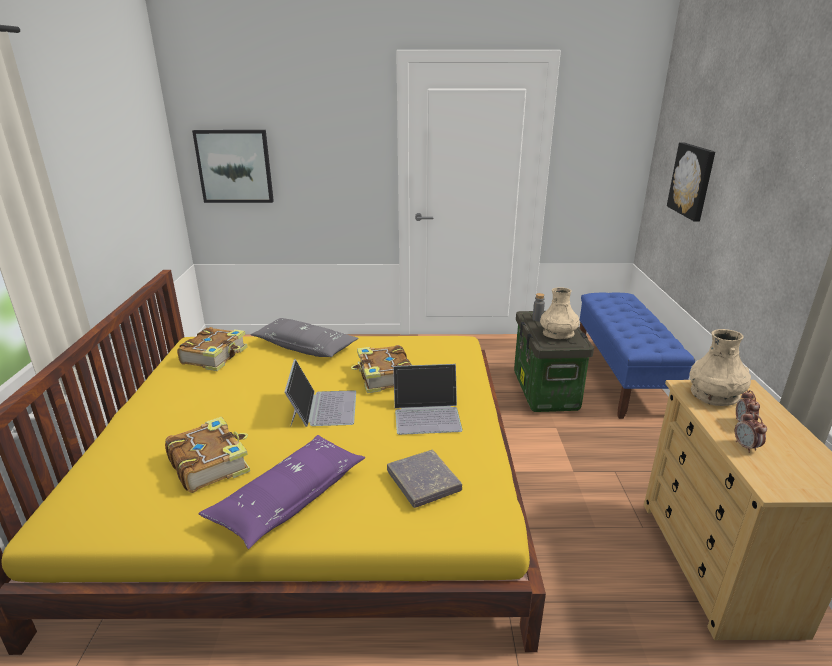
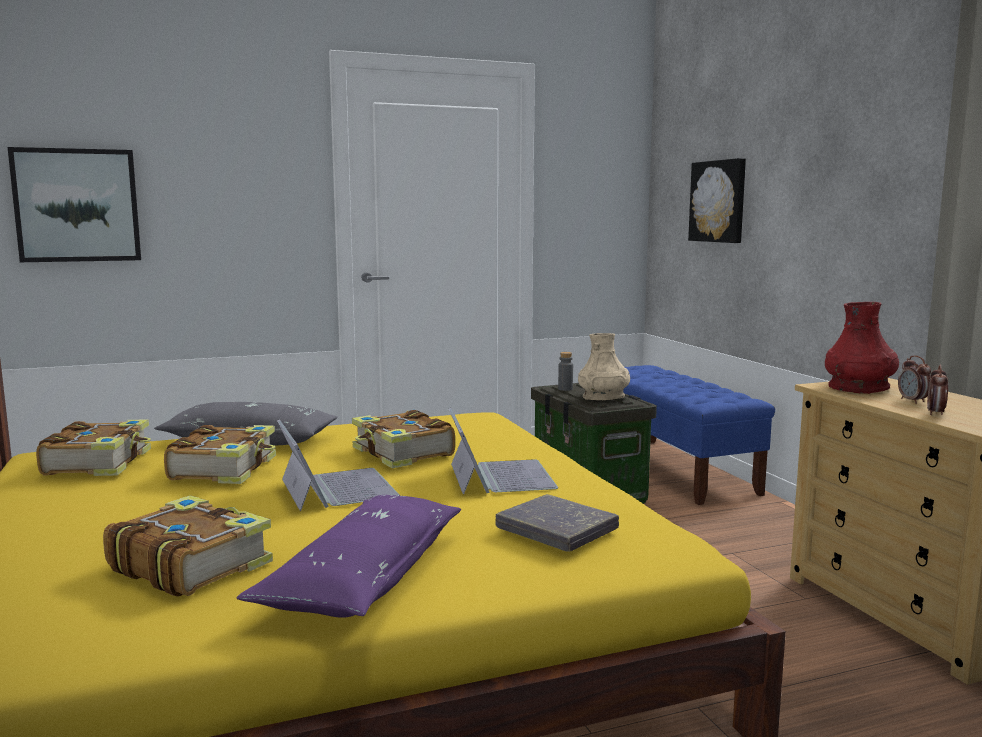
camera: 20 degrees left, 15 degrees down
(276, 374) = (225, 469): none -> book
(427, 414) = (499, 476): laptop -> laptop turned 75 degrees counterclockwise
(714, 395) = (858, 388): beige vase -> red vase
(746, 447) = (935, 413): alarm clock -> alarm clock turned 60 degrees clockwise

